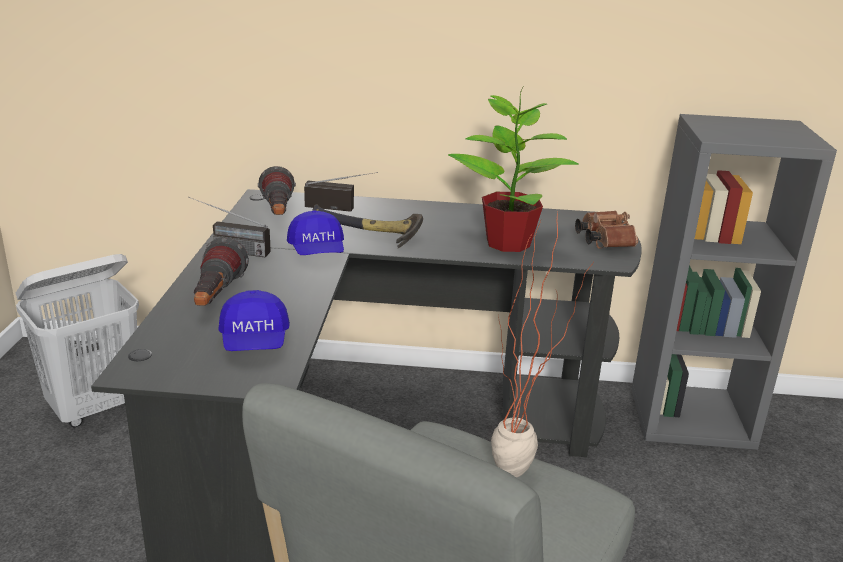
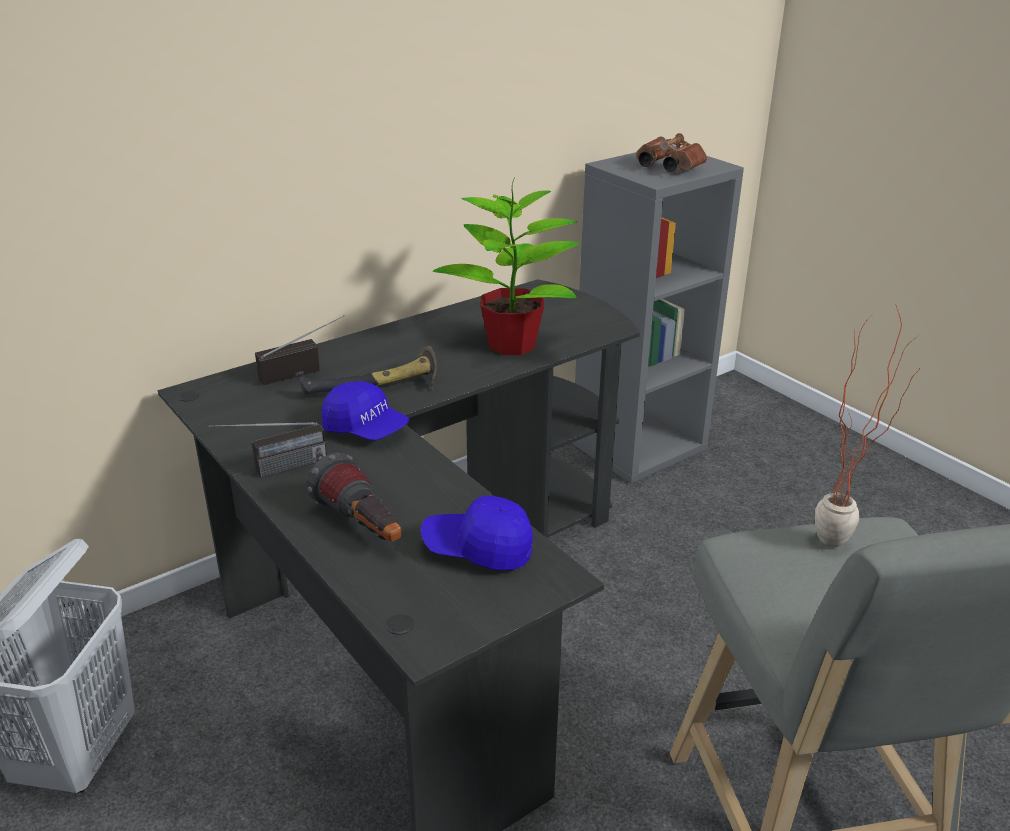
camera: 40 degrees left, 5 degrees up
(254, 342) = (478, 549): blue cap -> blue cap turned 150 degrees clockwise
(278, 214) = (251, 405): flashlight -> none
(603, 241) = (576, 310): brown binoculars -> brown binoculars (666, 168)

